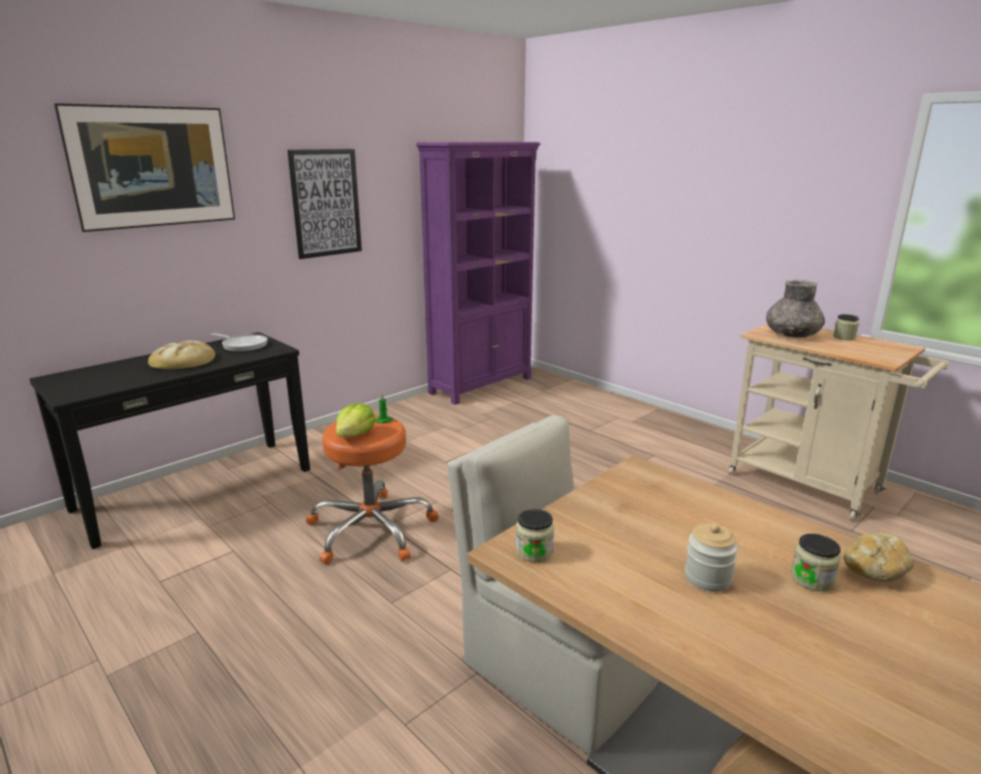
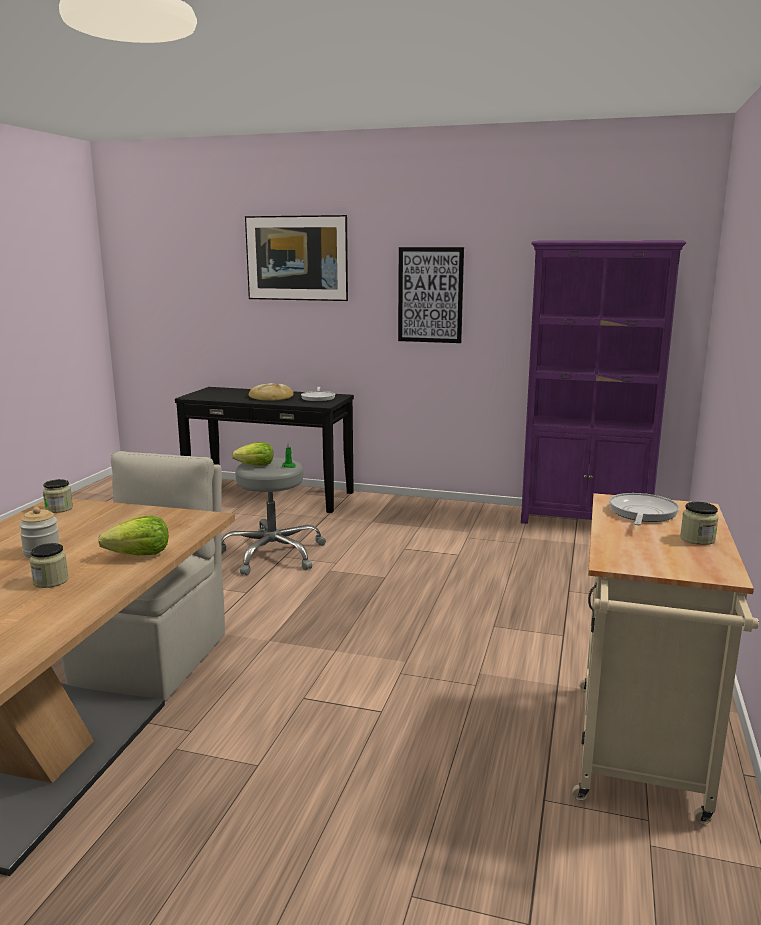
camera: 60 degrees right, 5 degrees down
(372, 530) = (272, 554): orange stool -> grey stool
(742, 518) = (139, 555): none -> lettuce
(791, 335) = (641, 513): grey vase -> frying pan
(874, 571) = (70, 601): bread -> none

